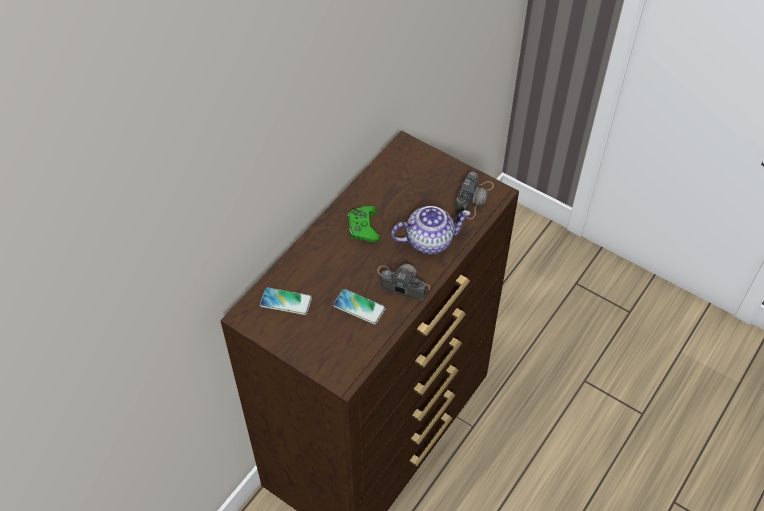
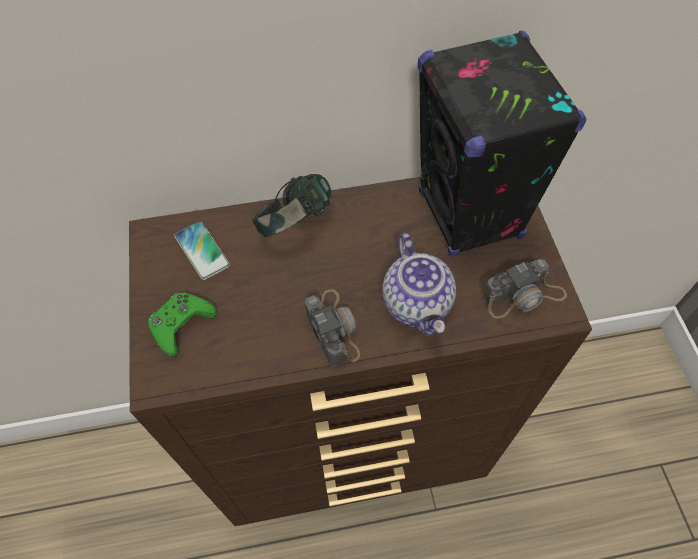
camera: 45 degrees right, 5 degrees up
(321, 249) = (295, 224): none -> headphones
(359, 307) = (261, 317): phone -> none
(363, 227) = (362, 234): green game controller -> green game controller (182, 325)
(407, 177) = (469, 216): none -> black speaker
(429, 240) = (418, 304): teapot -> teapot turned 45 degrees clockwise

